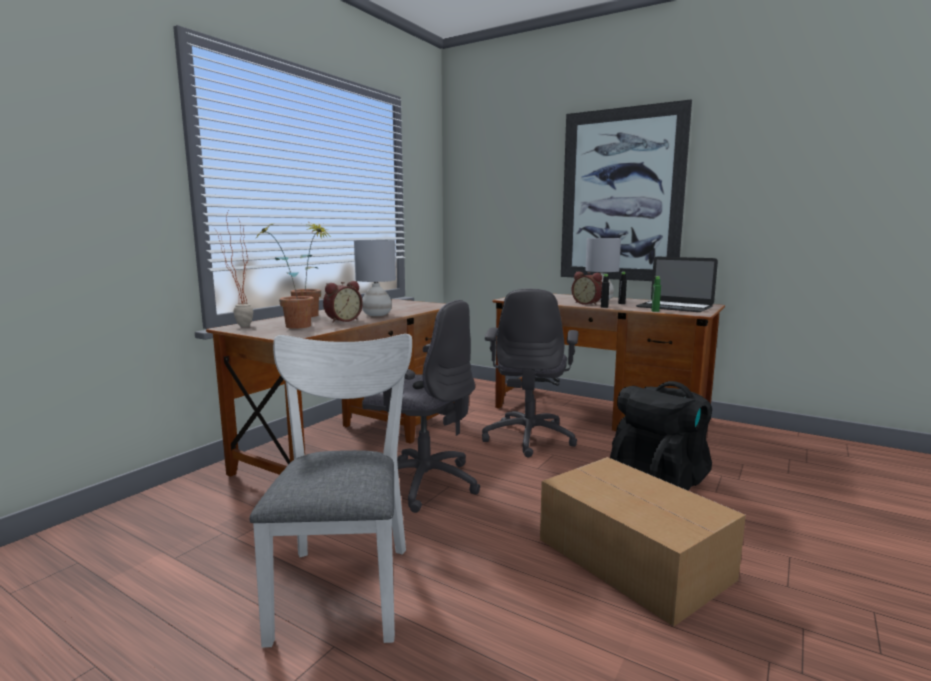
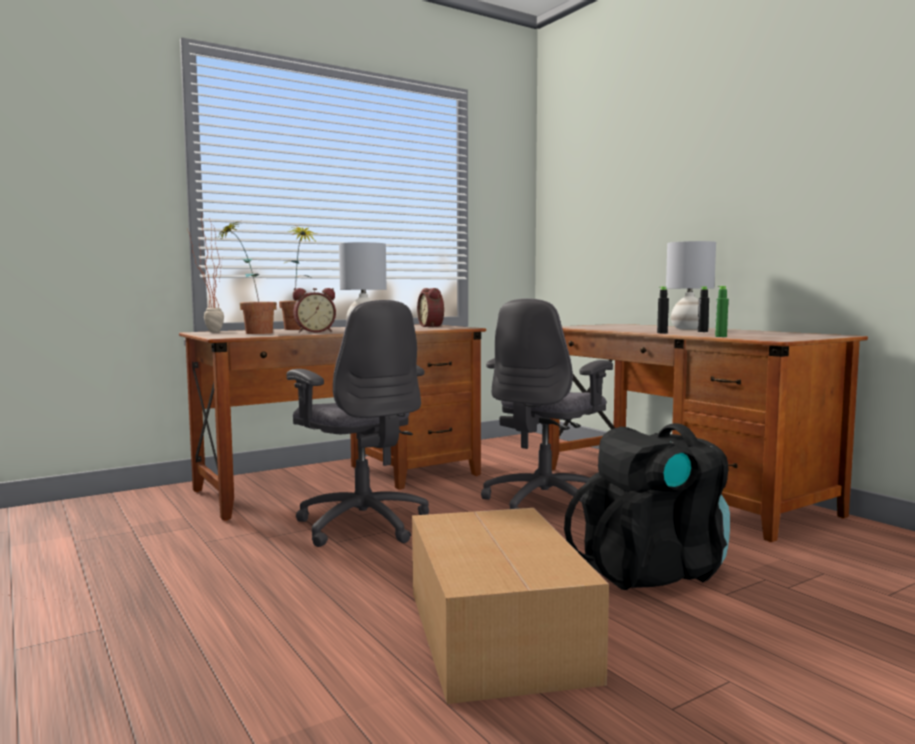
camera: 25 degrees right, 5 degrees down
(344, 582) = (175, 586): white chair -> none
(587, 303) = (653, 330): alarm clock -> alarm clock (432, 326)
(621, 196) = (729, 185): picture -> none
(674, 307) = (770, 335): laptop -> none

